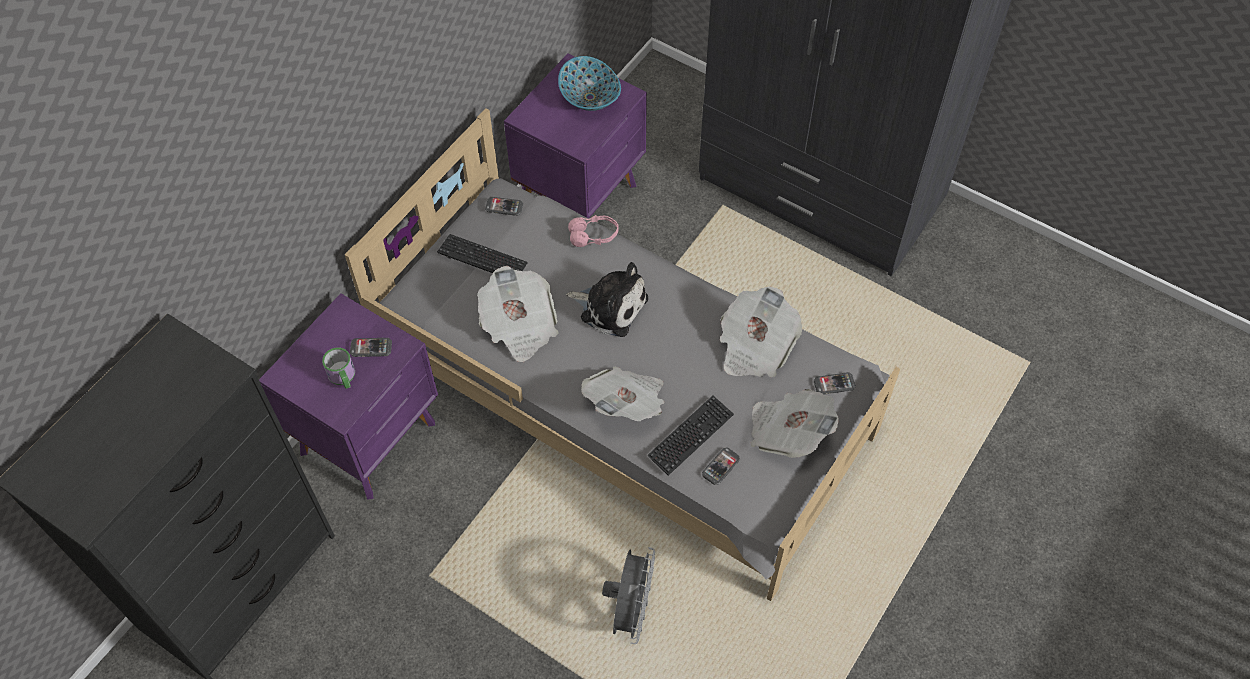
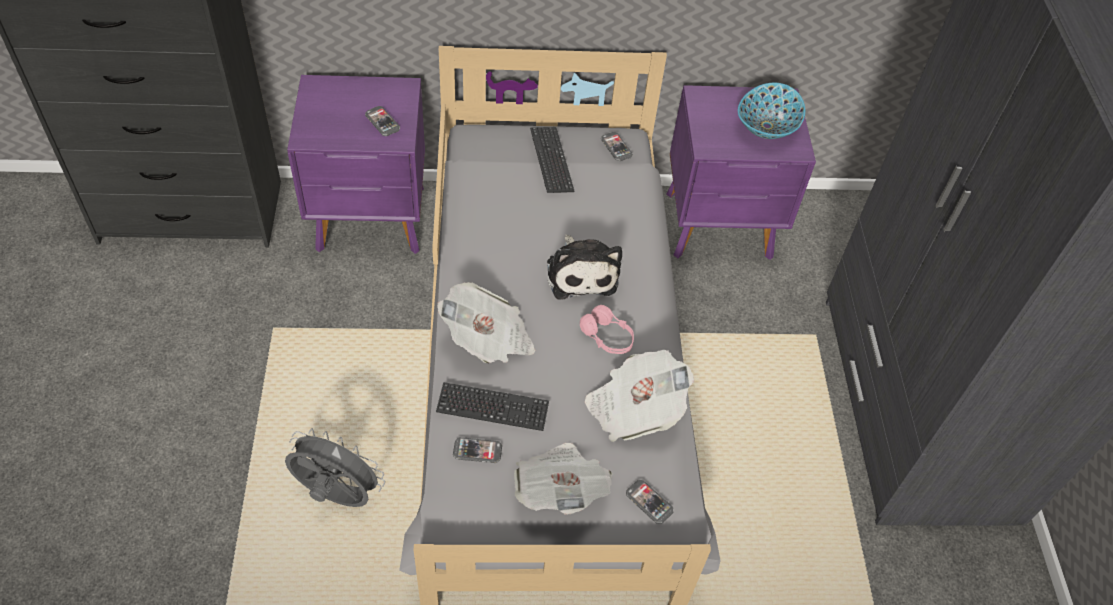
camera: 50 degrees right, 5 degrees down
(343, 377) = (341, 120): mug -> none
(519, 326) = (505, 221): newspaper -> none
(594, 236) = (644, 222): pink headphones -> pink headphones (607, 337)
(630, 609) = (336, 496): grey fan -> grey fan turned 135 degrees counterclockwise

